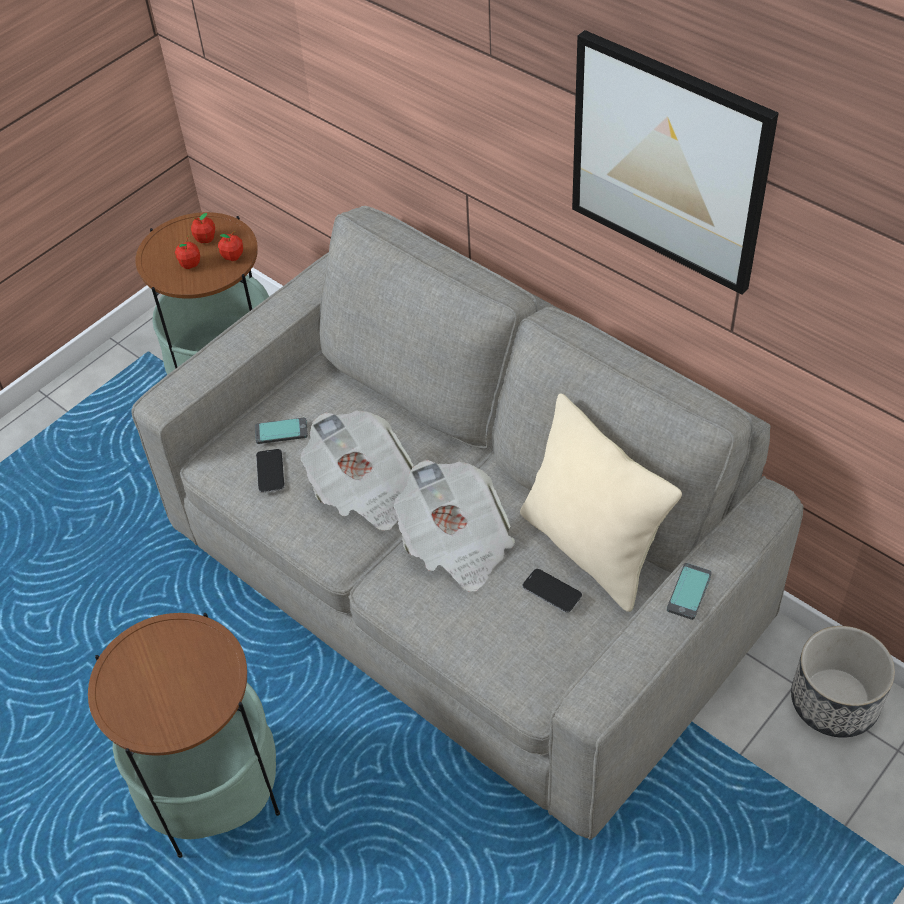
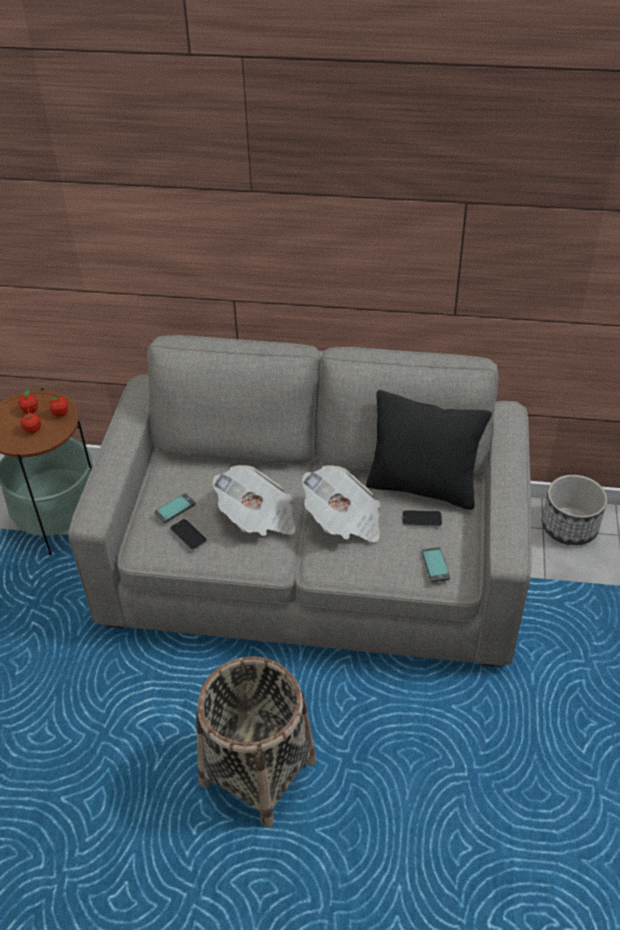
camera: 35 degrees left, 5 degrees down
(214, 792) = (258, 771): side table -> basket
(591, 549) = (422, 487): beige pillow -> black pillow
(668, 162) = (403, 215): picture -> none
(689, 592) = (510, 475): phone -> phone (435, 565)

